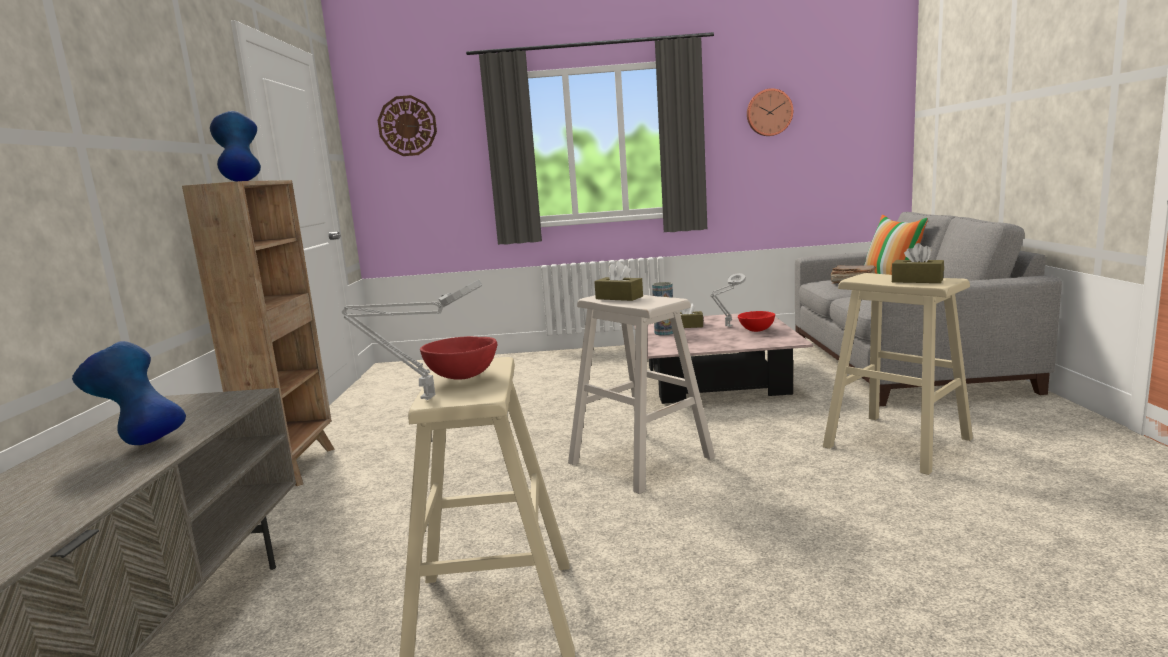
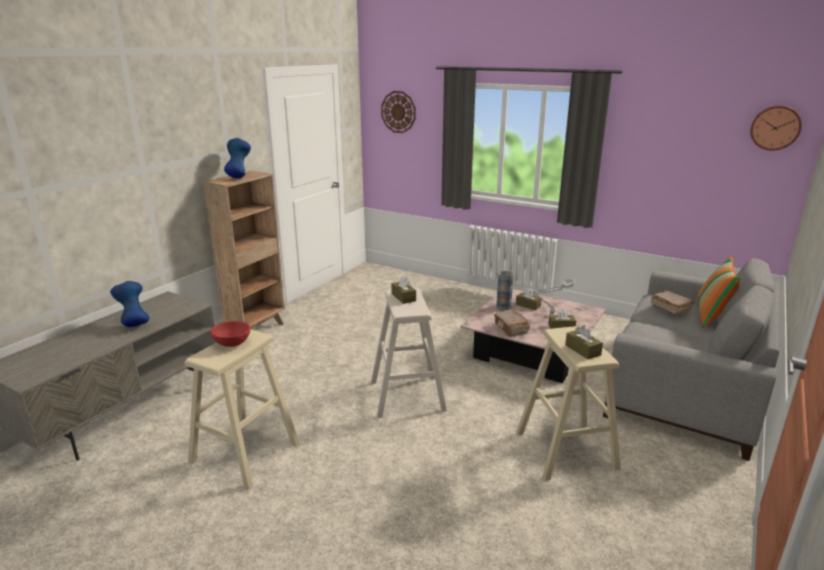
camera: 30 degrees right, 10 degrees up
(423, 398) = (198, 354): grey table lamp -> none
(708, 344) = (511, 329): none -> brown book
(756, 331) = (561, 327): red bowl -> brown tissue box
(769, 112) = (666, 141): wall clock -> wall clock (775, 127)

